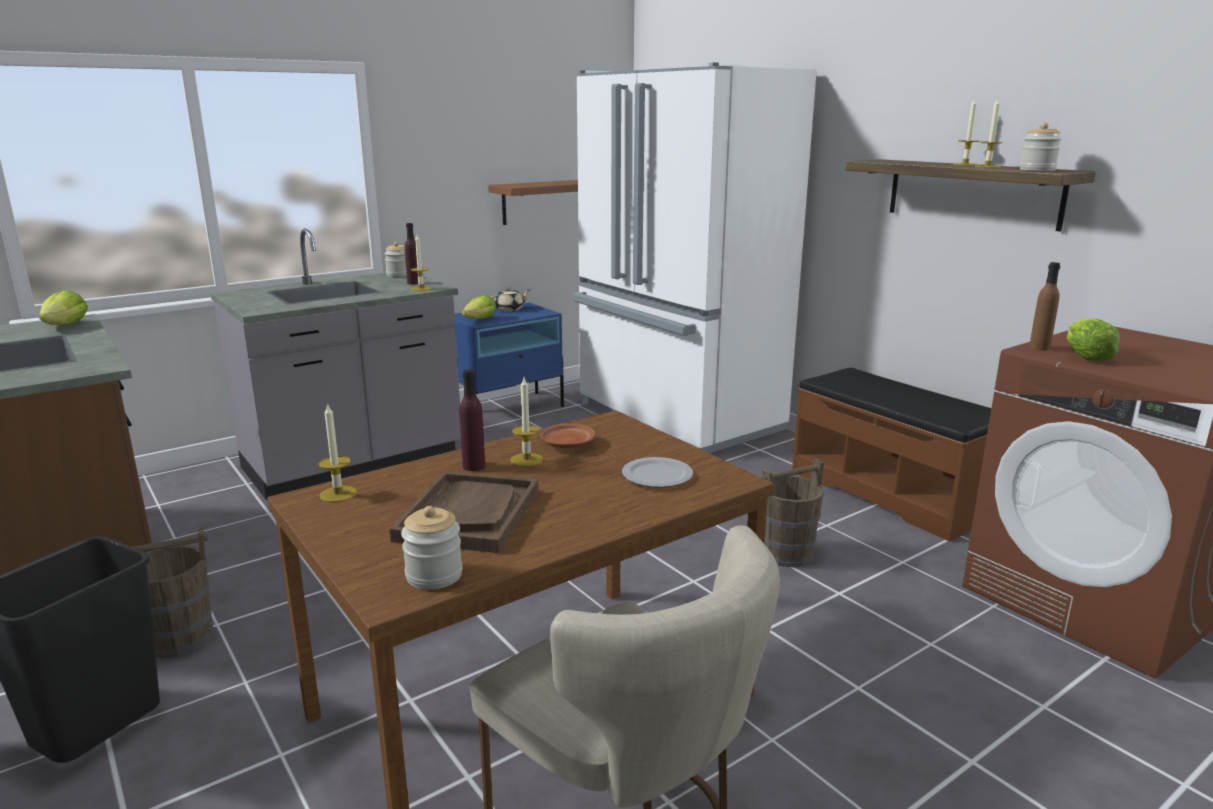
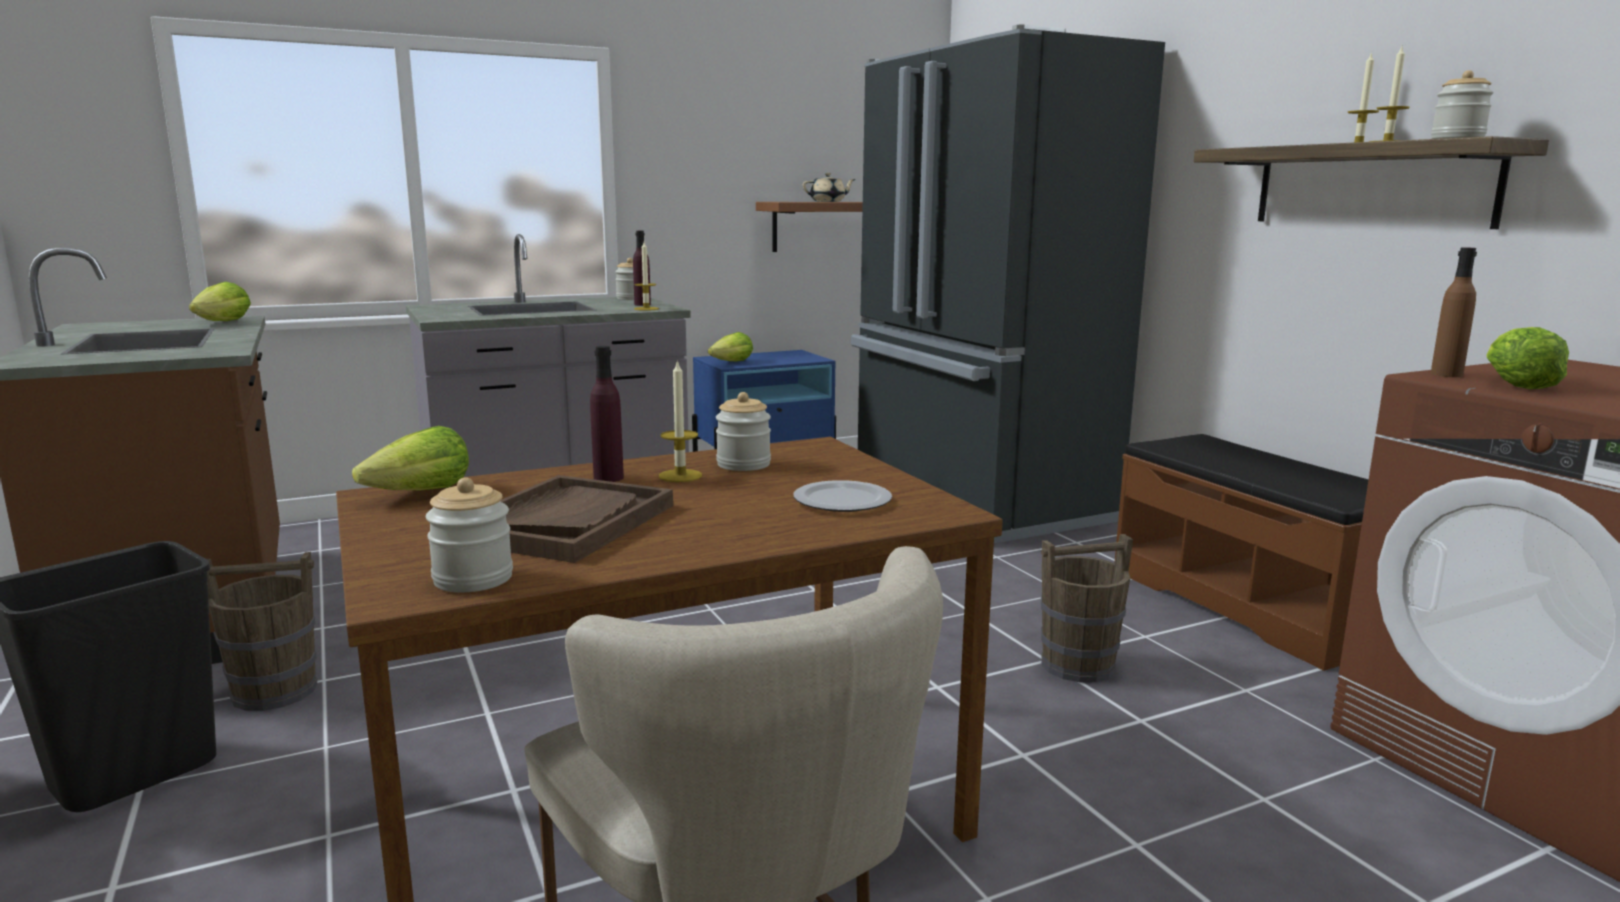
camera: 10 degrees right, 5 degrees down
(338, 494) = (421, 493): candle -> lettuce
(510, 309) = (774, 355): beige teapot -> beige teapot (828, 201)
(567, 444) = (743, 464): brown plate -> jar
(675, 418) = (974, 500): white fridge -> black fridge

